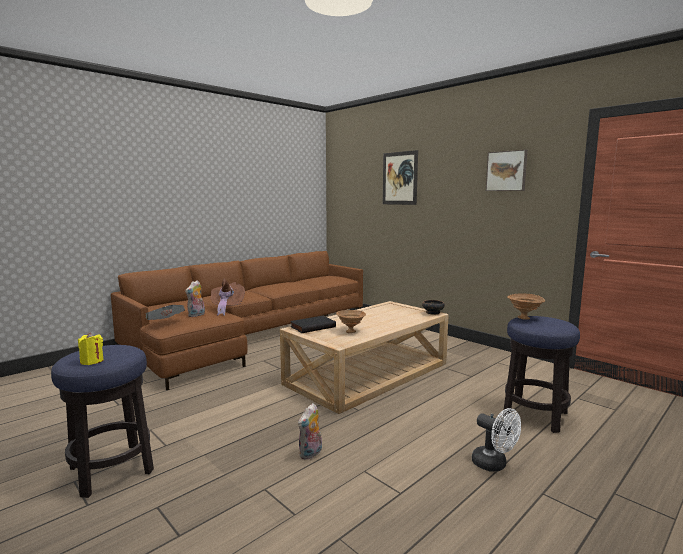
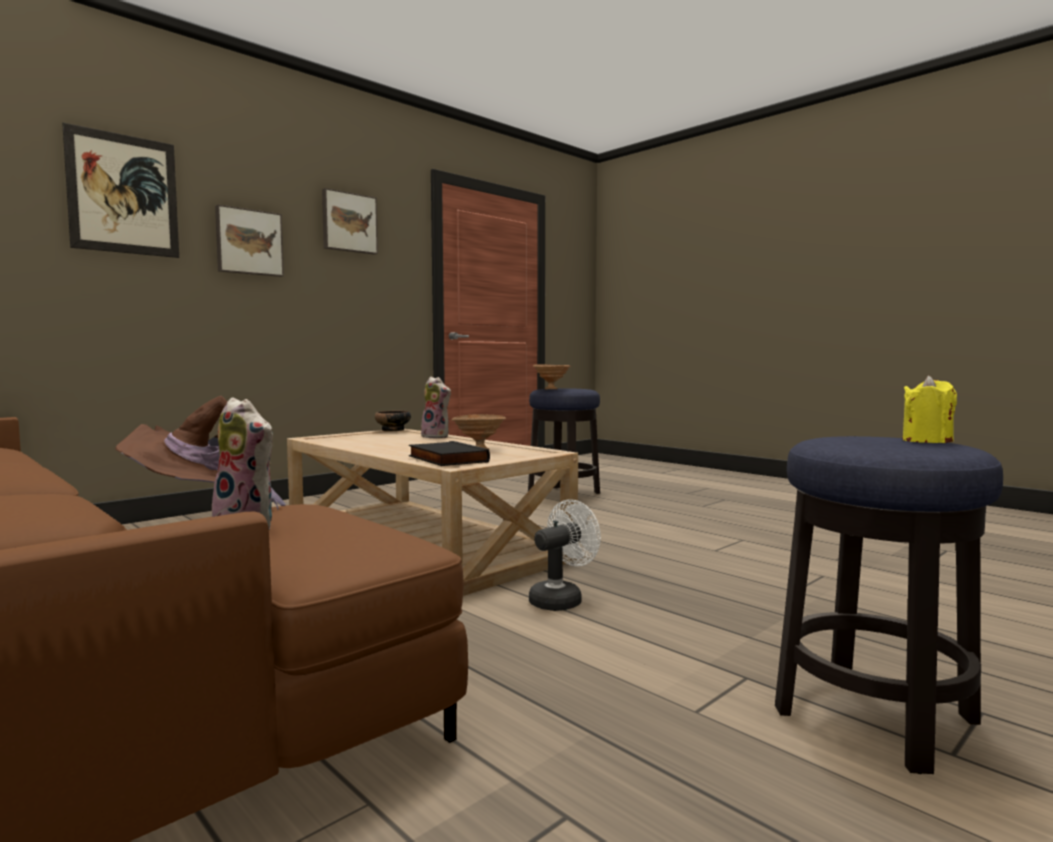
camera: 90 degrees left, 5 degrees down
(166, 323) = (326, 548): newspaper -> none
(311, 454) = (697, 572): plush toy -> plush toy (437, 437)
(446, 193) = (249, 242): none -> picture
(494, 465) = (668, 512): white fan -> white fan (561, 599)

